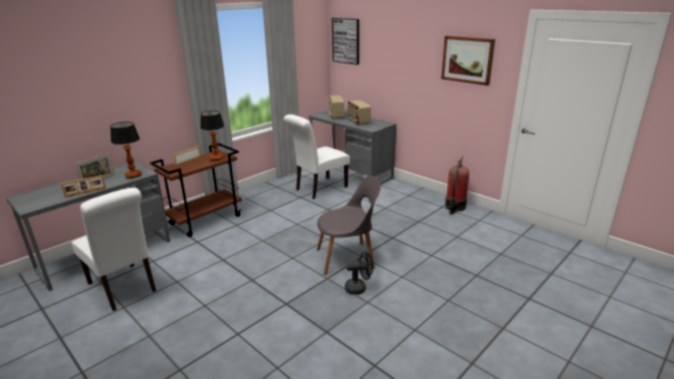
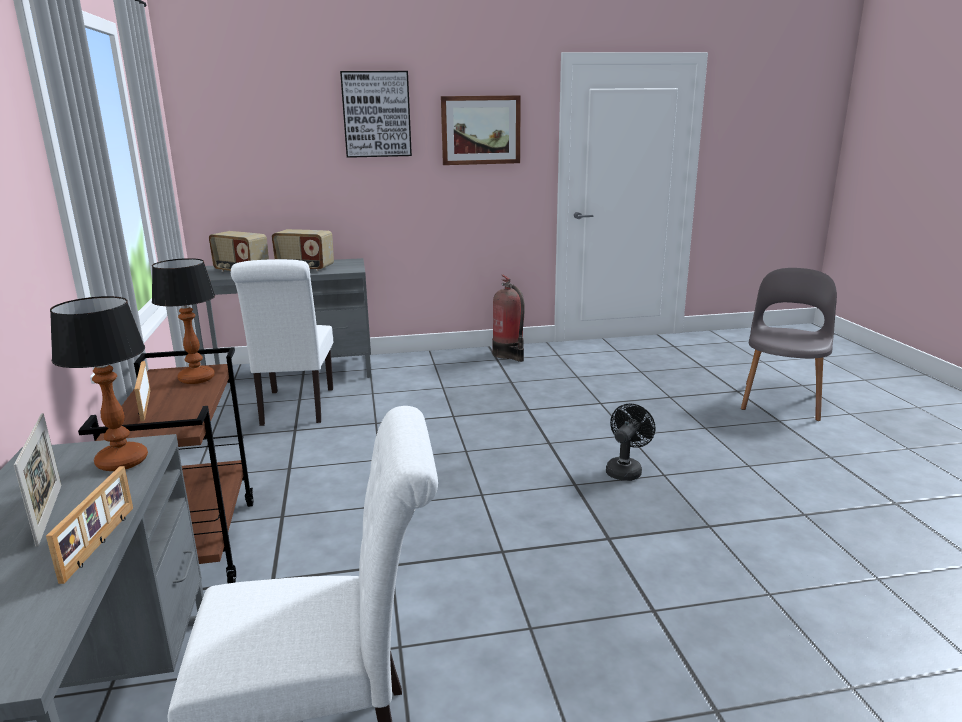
camera: 55 degrees left, 5 degrees down
(346, 41) = (219, 123): picture -> picture (376, 114)
(348, 258) = (540, 453): grey chair -> grey chair (782, 399)

